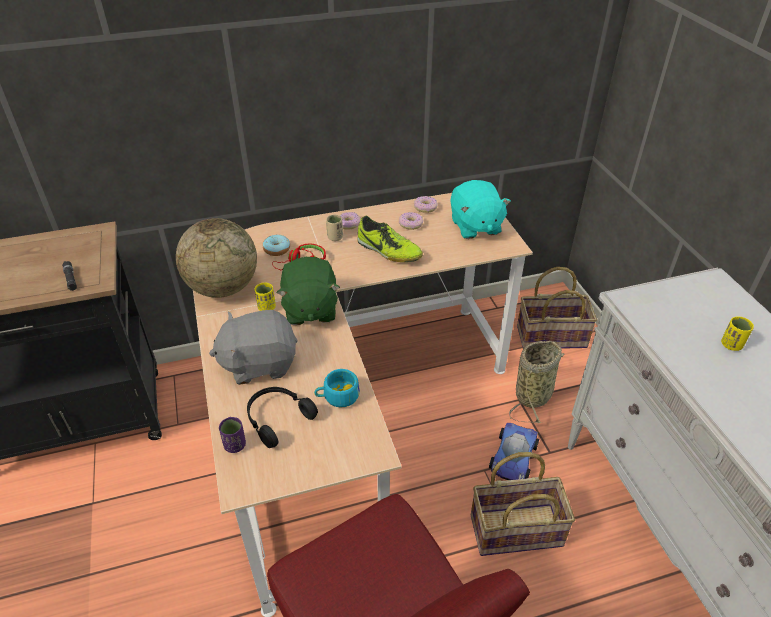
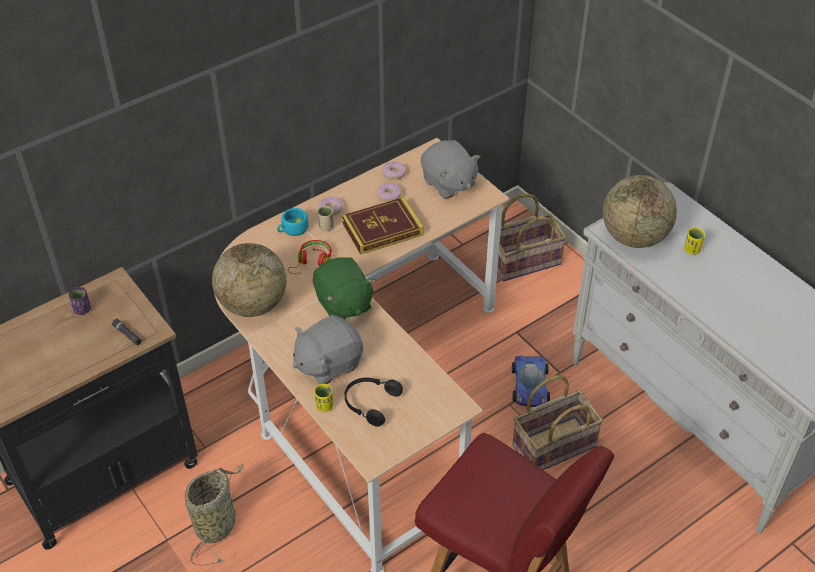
camera: 20 degrees left, 5 degrees up
(235, 445) = (349, 432): purple cup -> purple cup (82, 310)
(266, 307) = (304, 312): yellow cup -> yellow cup (324, 406)
(277, 249) = (278, 253): donut -> none
(337, 396) = (407, 372): turquoise cup -> turquoise cup (292, 229)
(388, 251) = (382, 229): shoe -> book
(475, 226) = (448, 183): turquoise plush toy -> grey plush toy
(534, 394) = (528, 323): basket -> basket (217, 524)
(659, 314) = (634, 237): none -> globe

